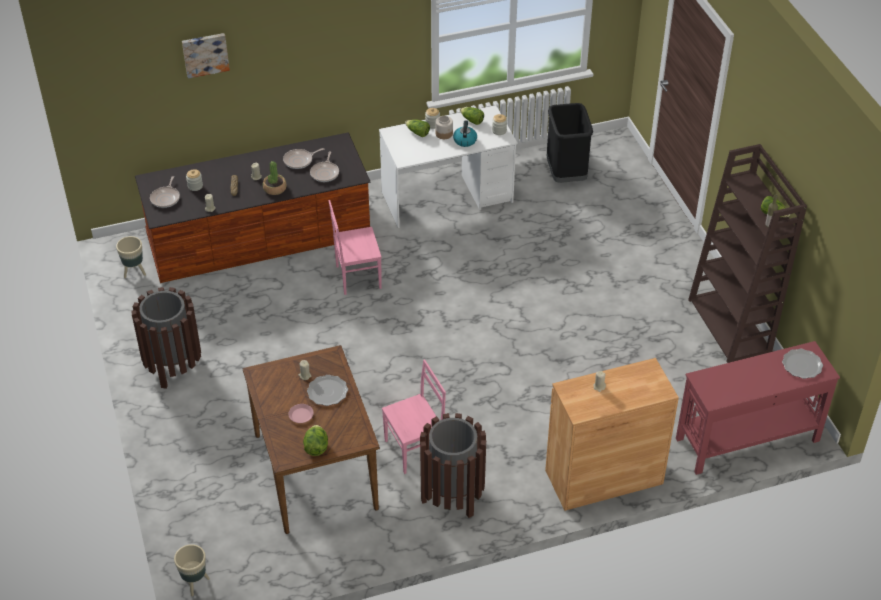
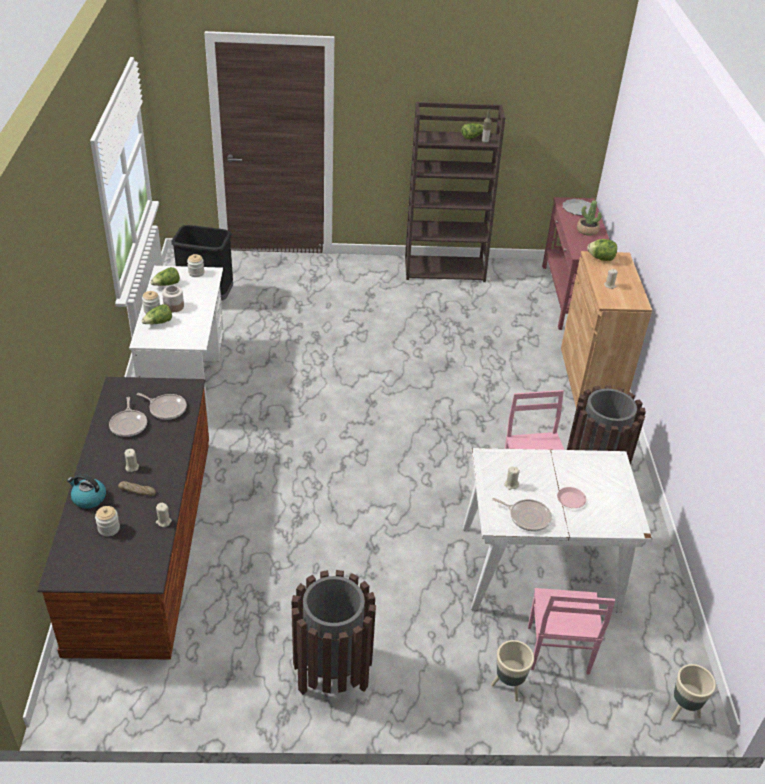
camera: 75 degrees left, 5 degrees down
(134, 272) = (133, 685): beige planter -> beige planter (508, 687)
(166, 198) = (113, 563): frying pan -> frying pan (527, 517)
(205, 54) = (27, 360): picture -> none
(274, 188) = (165, 455): potted plant -> potted plant (587, 230)
(316, 447) = (621, 497): lettuce -> lettuce (601, 258)
(316, 471) = (540, 568): brown dining table -> white dining table
(327, 391) = (540, 472): plate -> none
(357, 277) = (265, 471): pink chair -> pink chair (557, 651)
(465, 140) = (195, 296): kettle -> kettle (88, 498)

